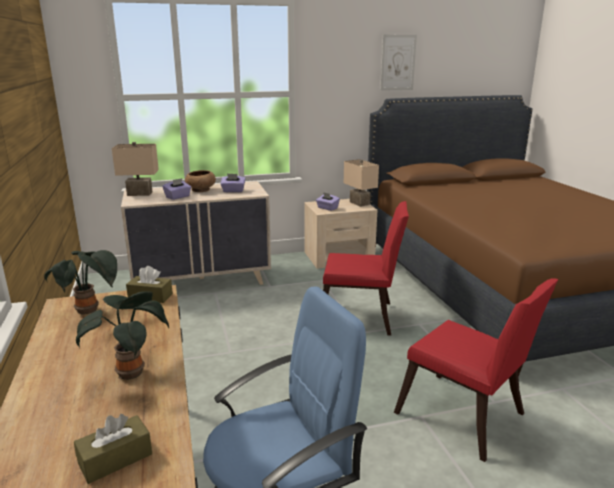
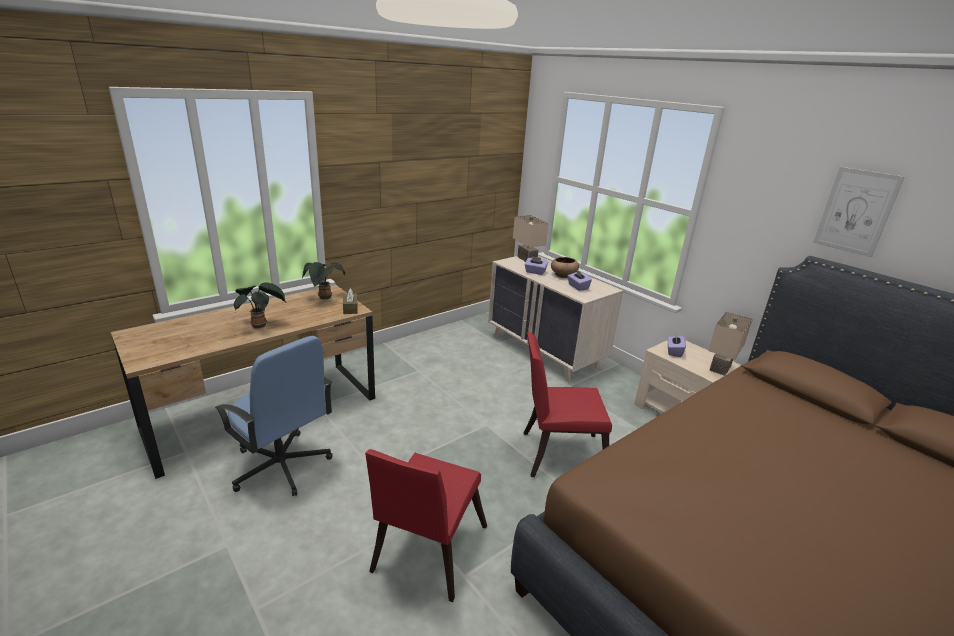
camera: 65 degrees right, 5 degrees up
(115, 459) = (188, 341): brown tissue box -> none
(361, 318) = (557, 454): red chair -> red chair turned 105 degrees clockwise

